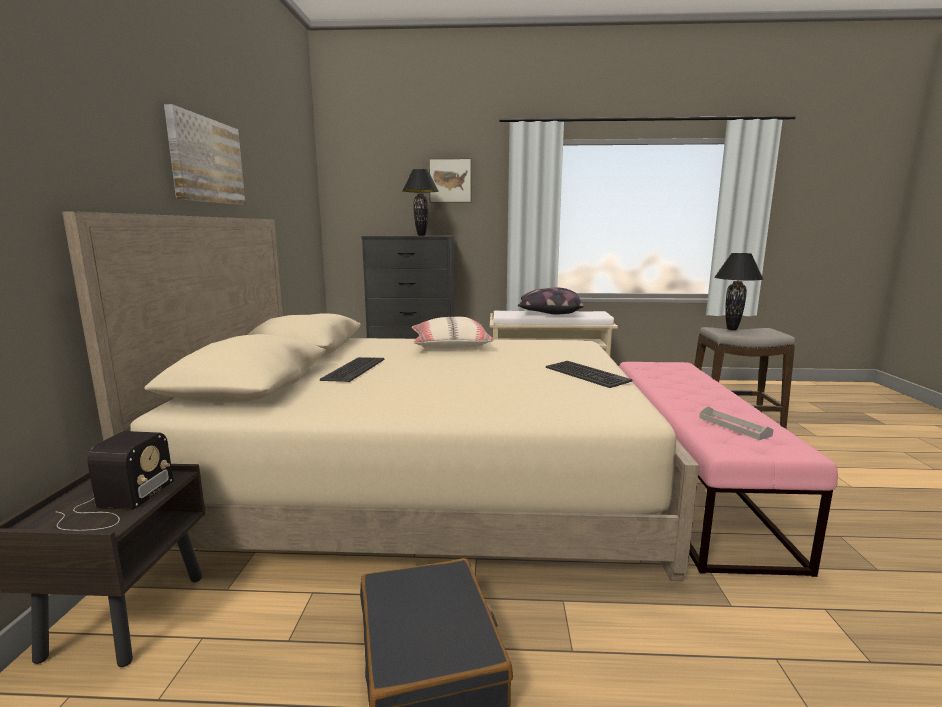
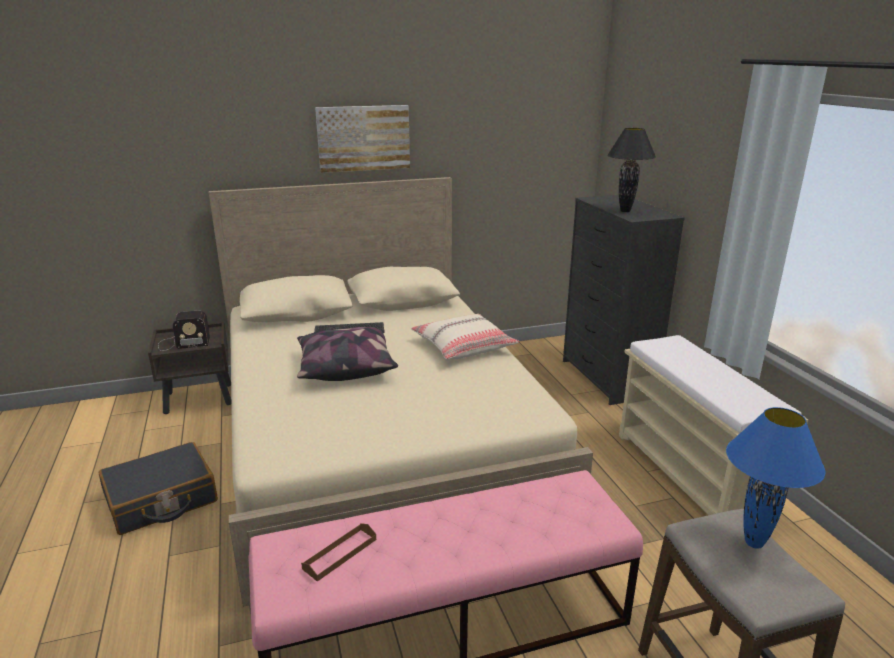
camera: 70 degrees right, 10 degrees up
(450, 181) = (696, 141): picture -> none
(549, 313) = (706, 371): pillow -> pillow (345, 367)
(586, 374) = (384, 427): keyboard -> none
(731, 329) = (755, 543): black table lamp -> blue table lamp
(734, 426) = (340, 554): grey tray -> brown tray

